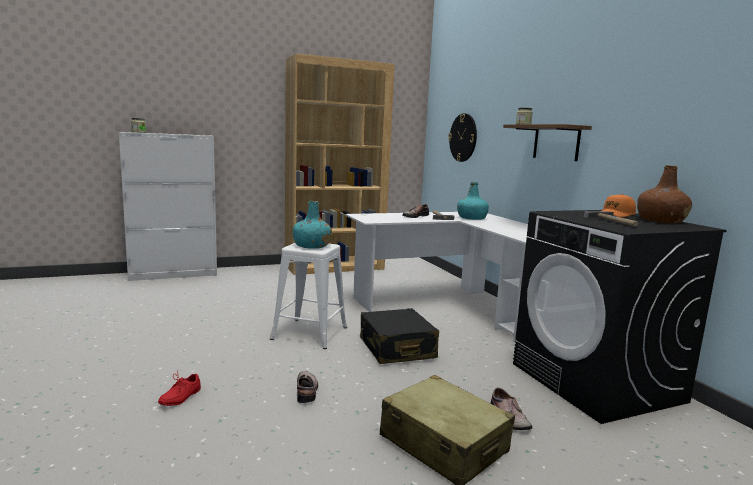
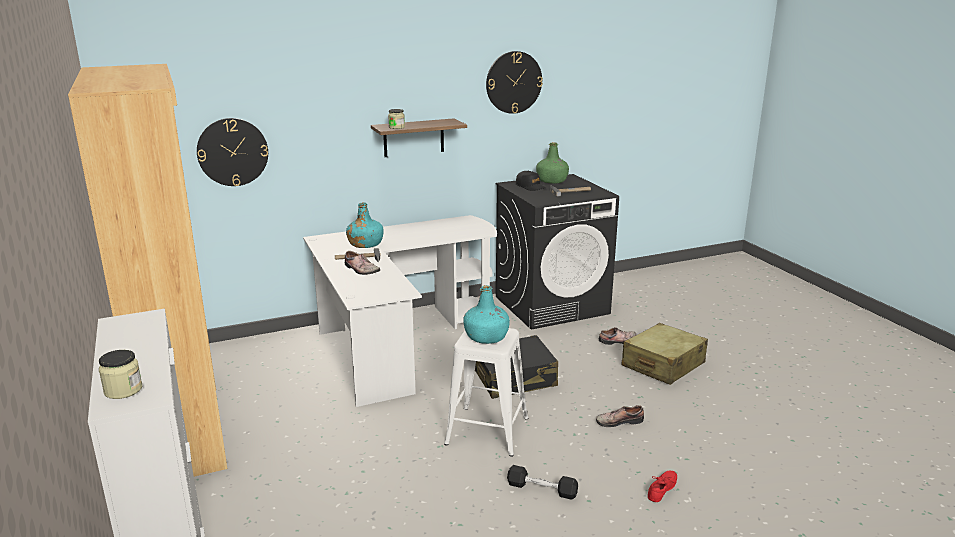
camera: 90 degrees left, 10 degrees up
(179, 397) = (663, 490): red shoe -> red shoe turned 75 degrees counterclockwise
(220, 346) = (542, 489): none -> black dumbbell
(616, 214) = (530, 186): orange cap -> black cap
(661, 221) = (552, 181): brown bottle -> green bottle
(662, 84) = (513, 82): none -> wall clock

